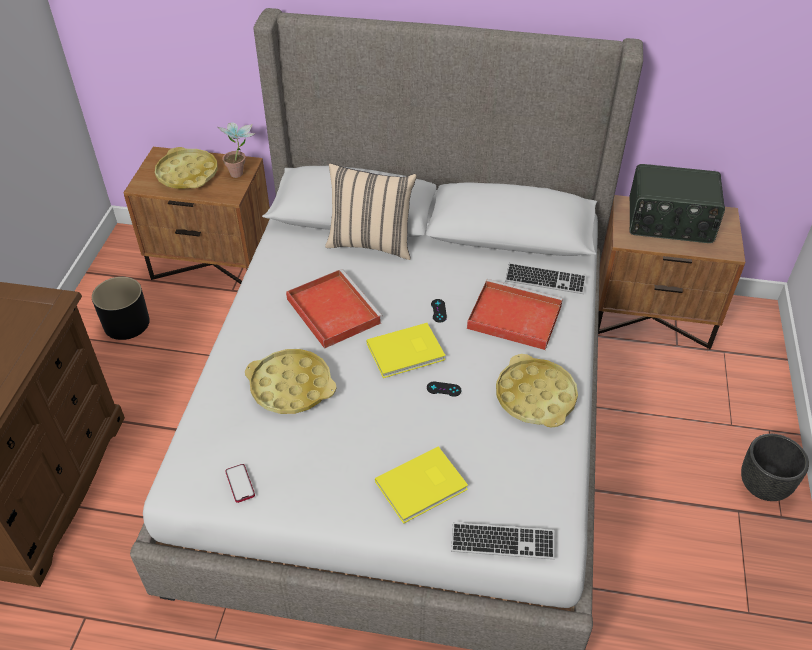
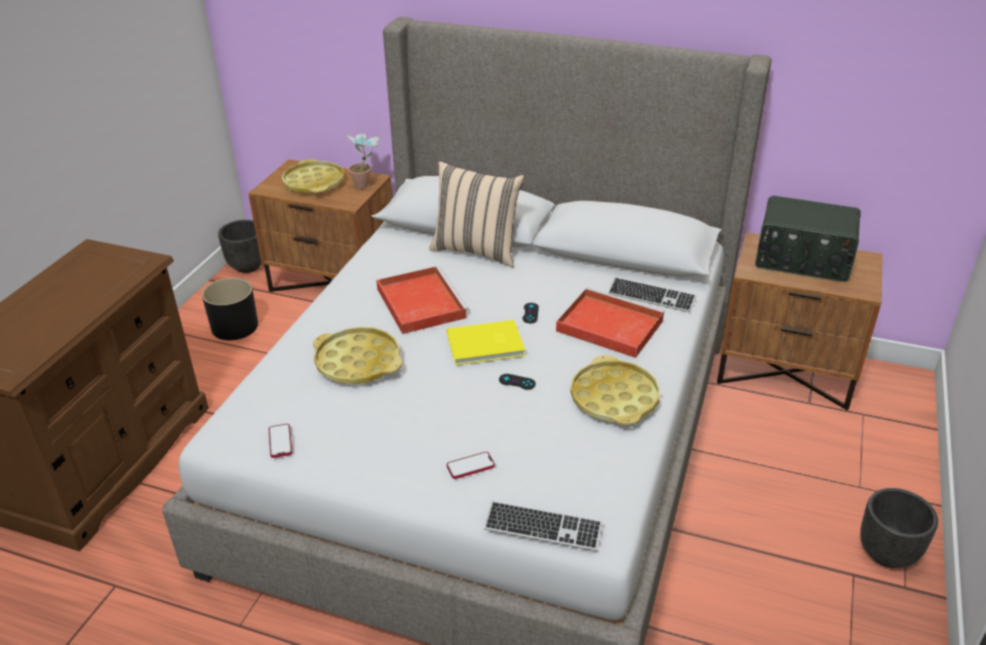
camera: 10 degrees right, 10 degrees down
(121, 252) = (247, 266): none -> black planter
(423, 486) = (470, 466): yellow book -> phone

